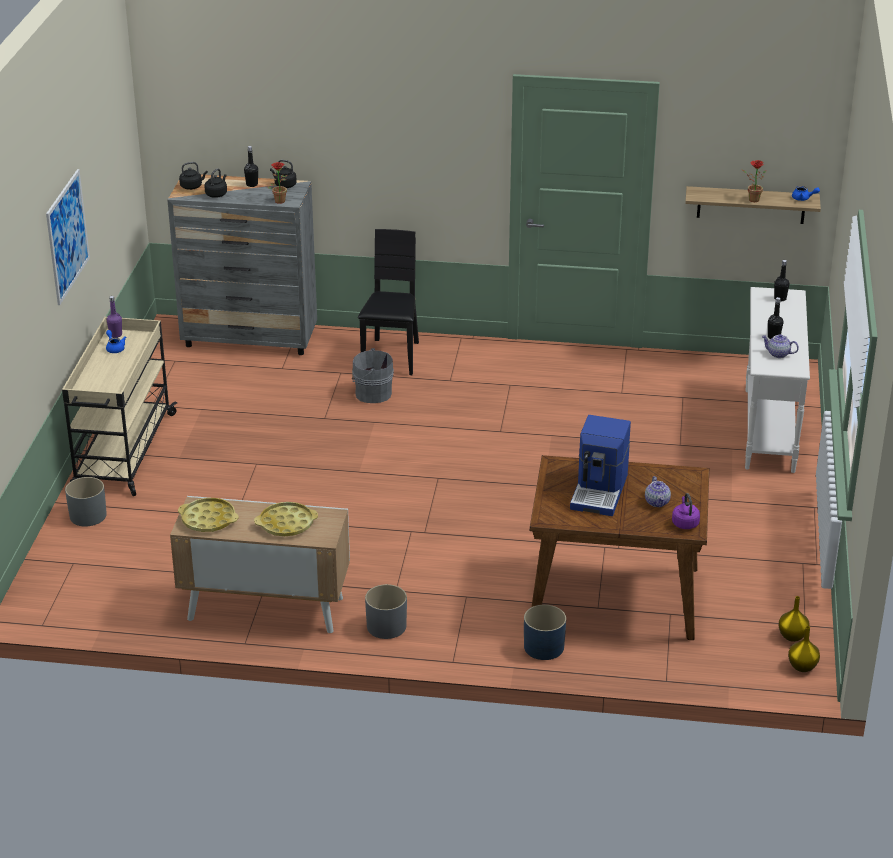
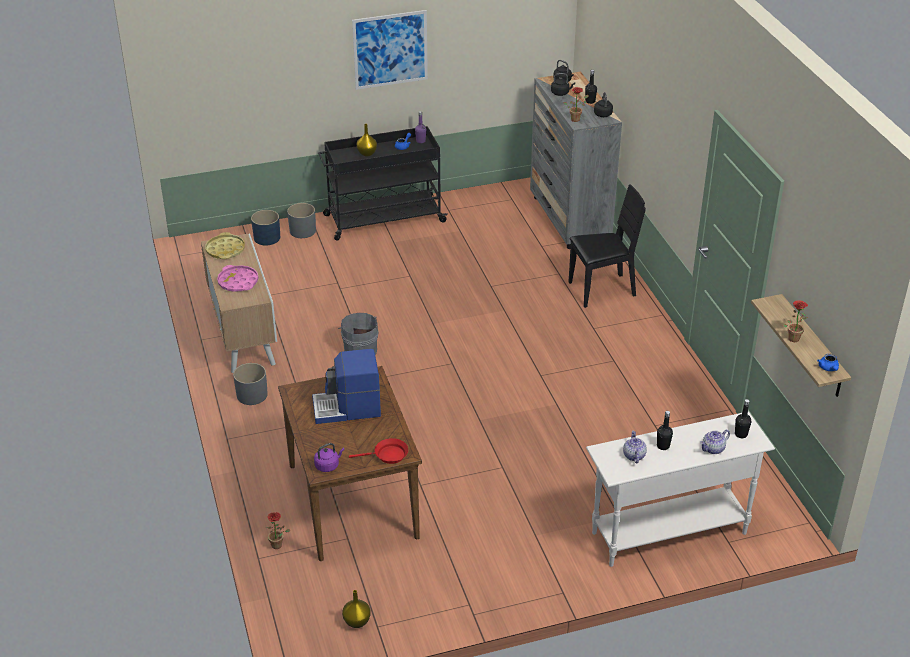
camera: 65 degrees right, 5 degrees up
(123, 453) = (383, 218): beige cart -> black cart
(286, 524) = (238, 282): yellow tray -> pink tray
(371, 393) = (542, 296): grey bucket -> grey bucket (360, 349)
(543, 647) = (267, 479): blue planter -> blue planter (267, 238)
(654, 662) = (279, 545): none -> potted plant
(657, 502) = (350, 443): teapot -> teapot (713, 449)
(690, 484) = (388, 455): none -> red frying pan
(801, 667) = (317, 637): yellow vase -> yellow vase (366, 153)

